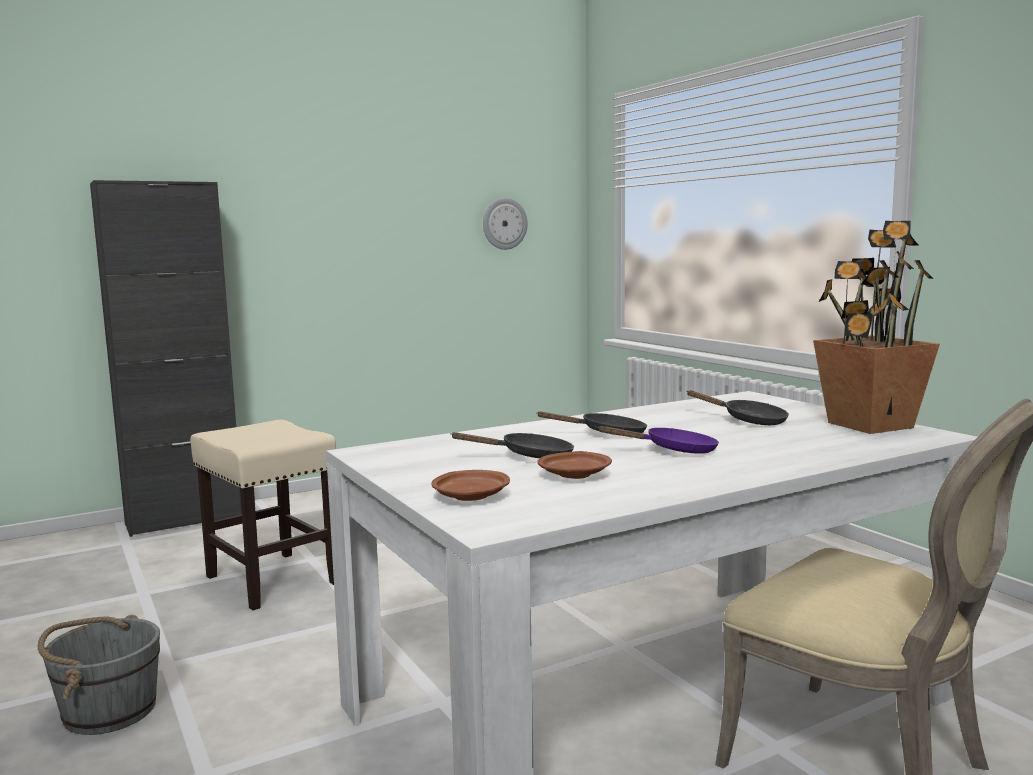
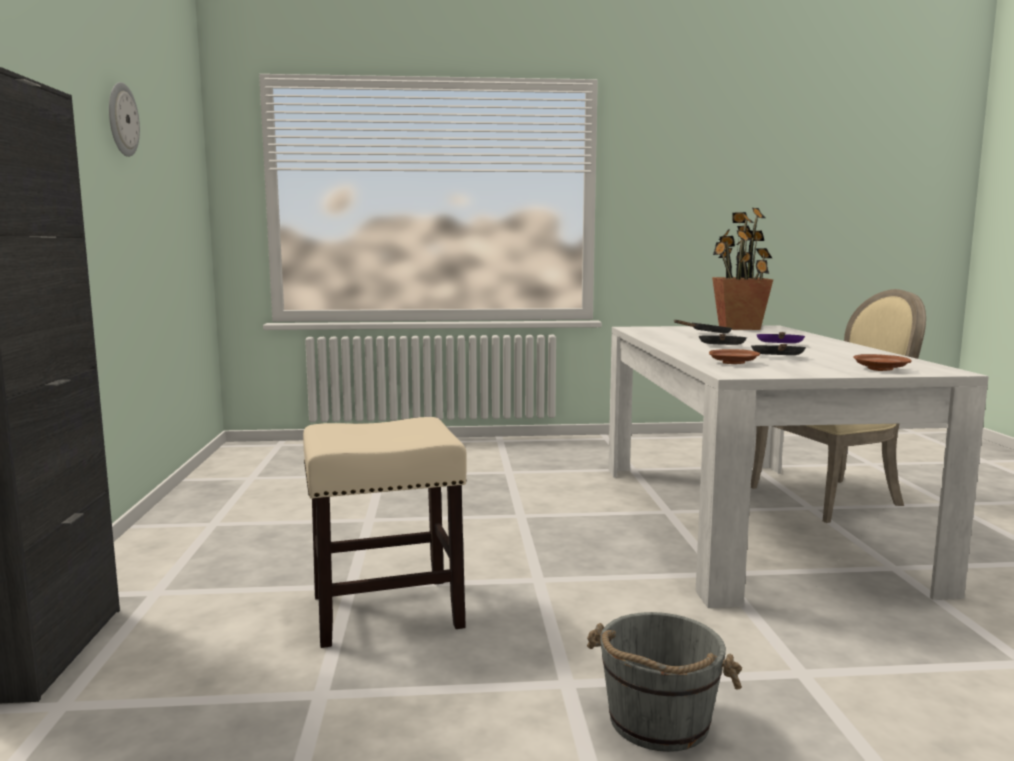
camera: 65 degrees left, 0 degrees up
(504, 223) = (176, 198): wall clock -> wall clock (122, 120)
(575, 475) = (833, 357): brown plate -> brown plate (733, 363)

